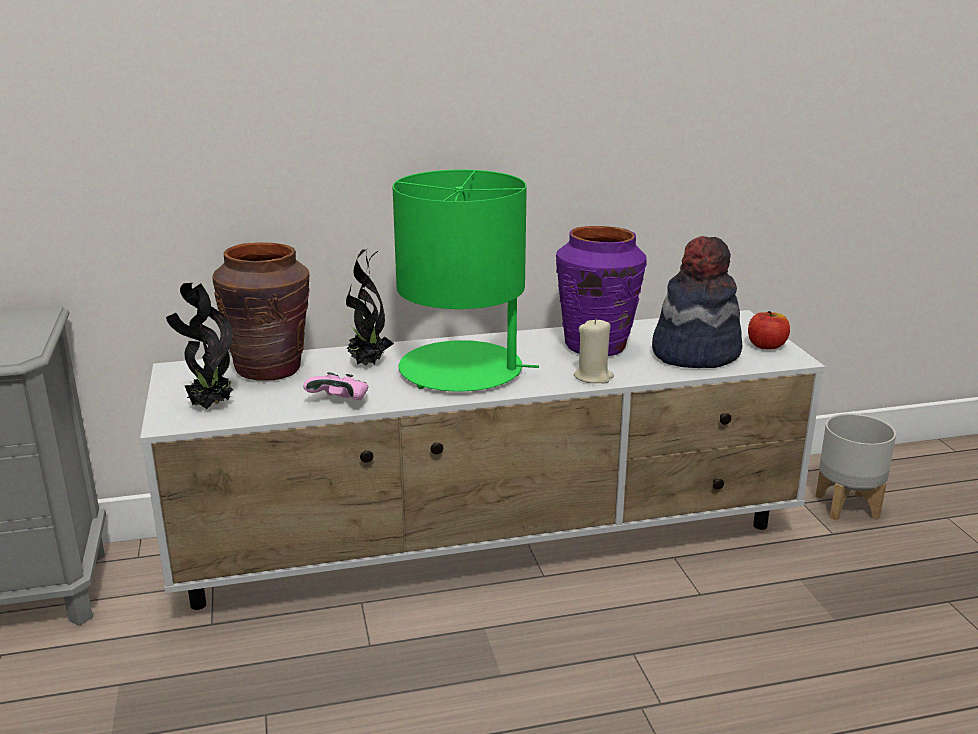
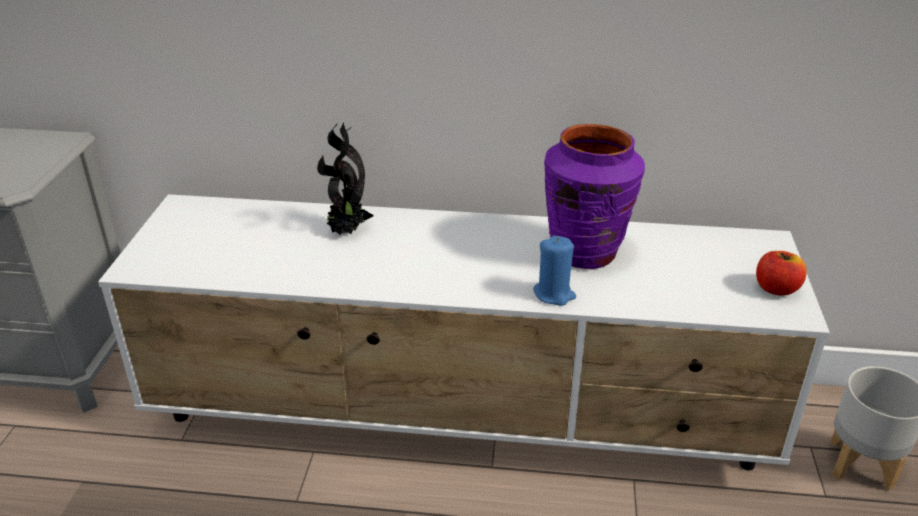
camera: 20 degrees right, 10 degrees up
(209, 406) = (177, 256): potted plant -> none
(269, 369) = (257, 221): brown vase -> none
(340, 402) = (290, 275): pink game controller -> none
(462, 370) = (429, 257): green table lamp -> none
(593, 377) = (554, 294): beige candle -> blue candle
(694, 352) = (686, 282): hat -> none

